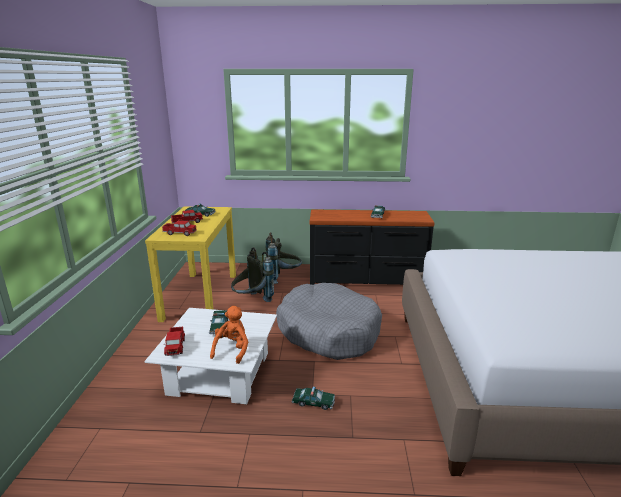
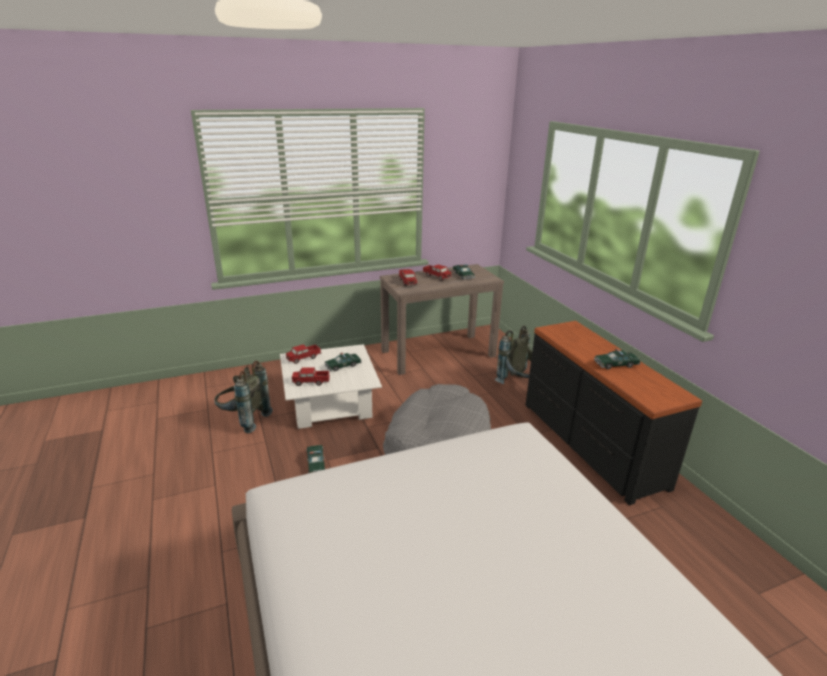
camera: 65 degrees right, 5 degrees up
(200, 296) = (438, 353): yellow console table -> brown console table
(232, 350) = (311, 382): orange plush toy -> toy truck
(252, 301) = (454, 381): grey backpack -> grey backpack (243, 420)

